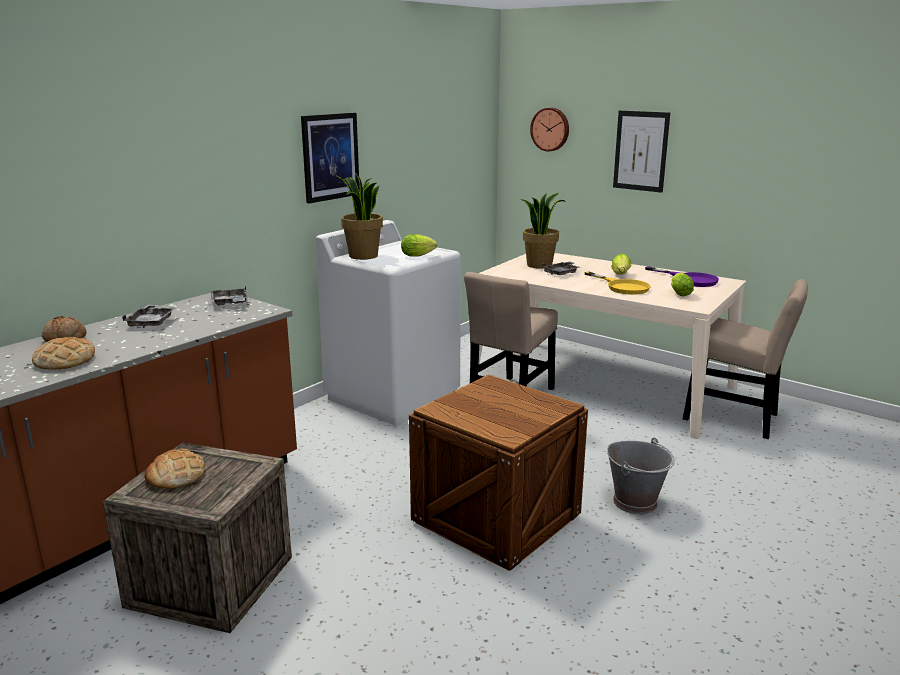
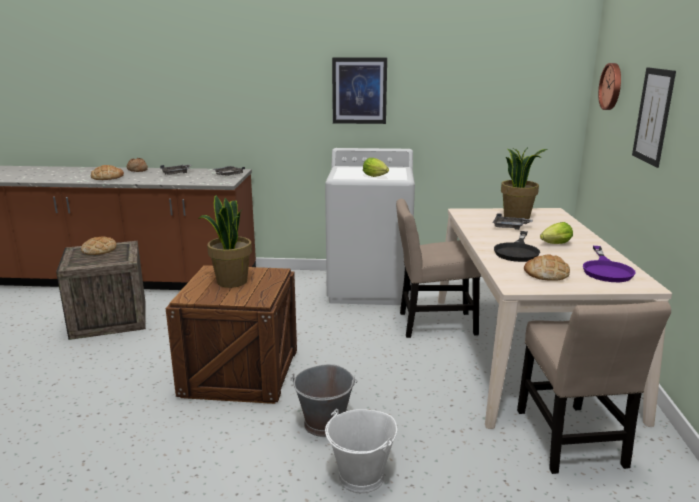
camera: 55 degrees right, 0 degrees up
(362, 256) = (348, 169): potted plant -> potted plant (231, 281)
(622, 287) = (517, 251): yellow frying pan -> black frying pan
(679, 293) = (546, 273): lettuce -> bread
(727, 510) = (361, 477): none -> white bucket

